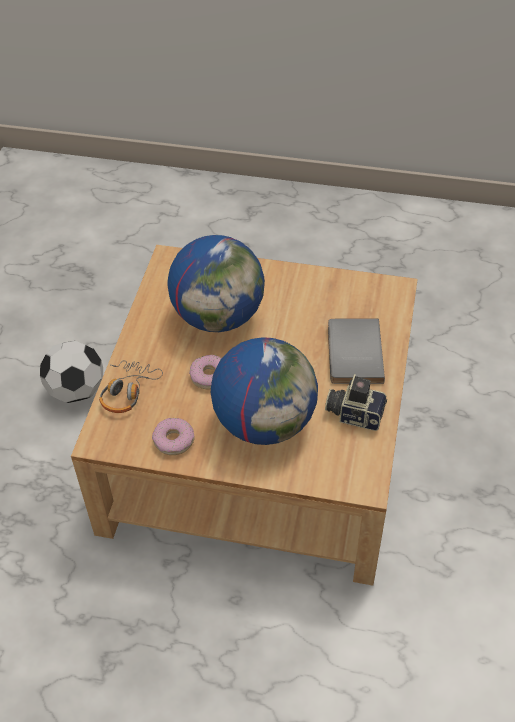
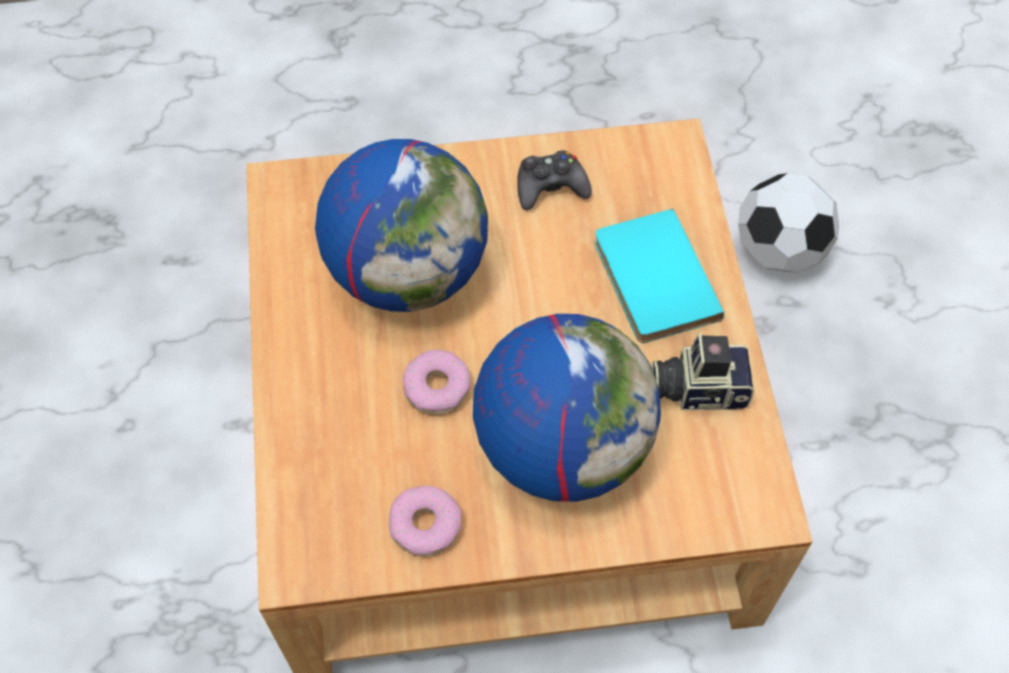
camera: 20 degrees left, 10 degrees up
(76, 391) = (169, 437): football -> football (778, 251)
(127, 391) = (309, 457): headphones -> none
(315, 293) = (550, 186): none -> black game controller
(352, 353) = (651, 280): grey book -> turquoise book

